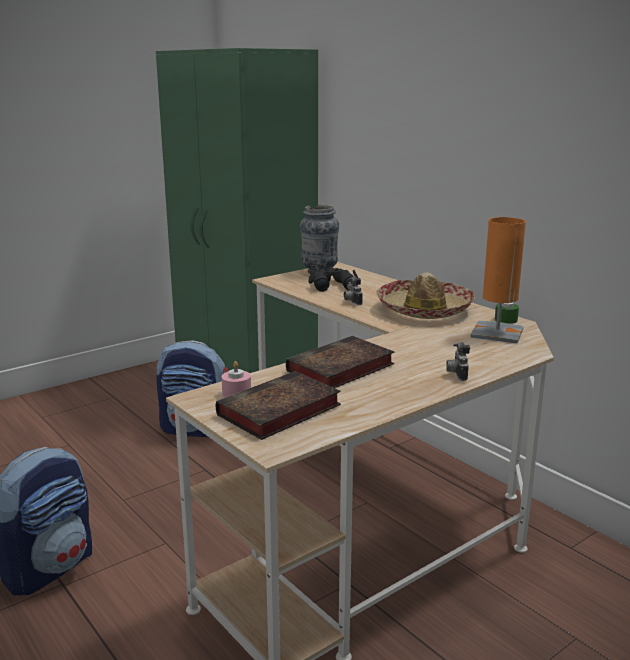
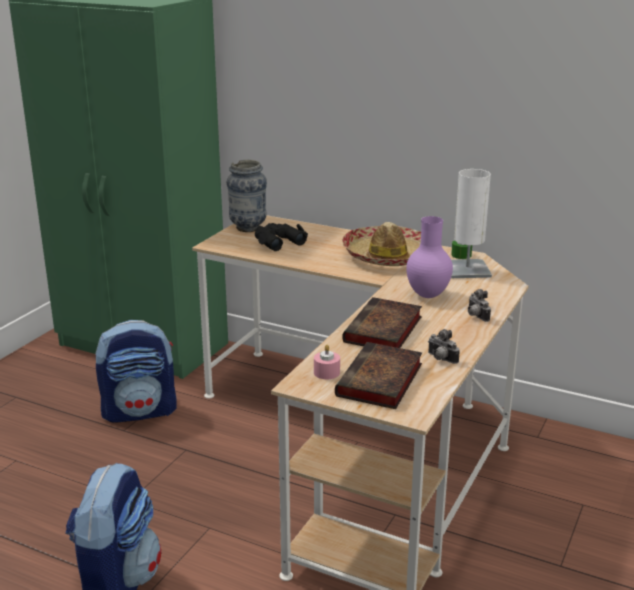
camera: 25 degrees left, 5 degrees up
(351, 302) = (316, 258): camera -> camera (440, 359)
(425, 348) = (428, 296): none -> purple vase
(497, 333) = (467, 270): orange table lamp -> white table lamp

